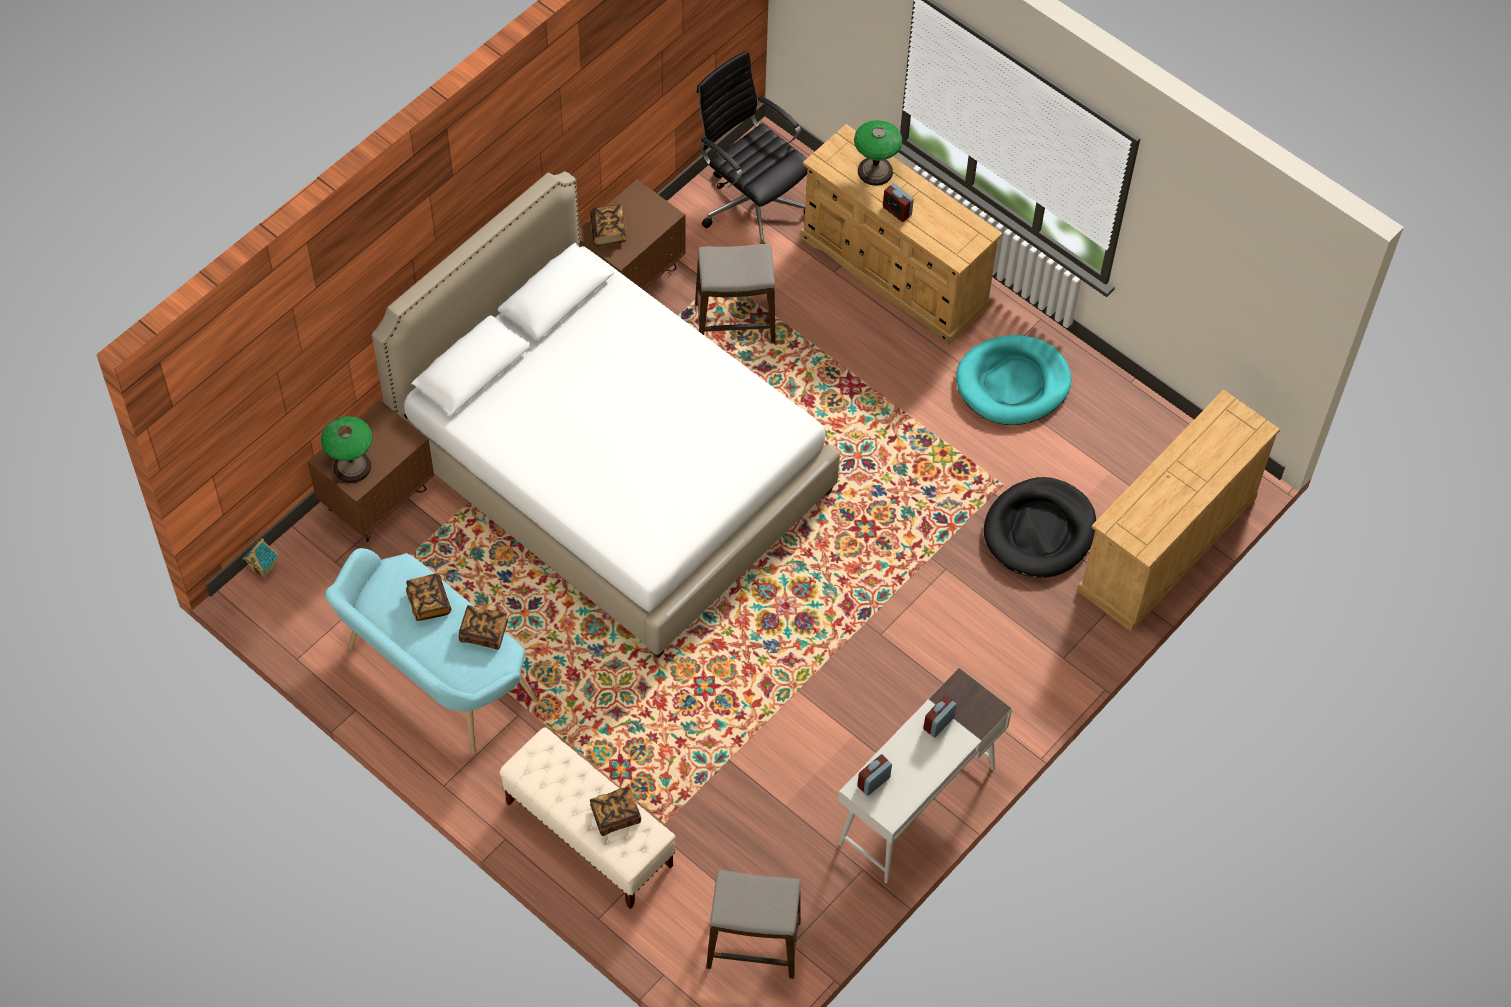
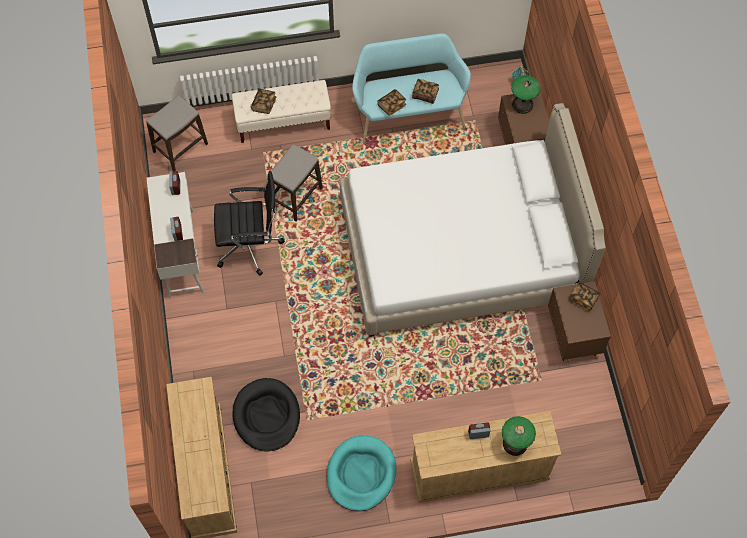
camera: 130 degrees right, 5 degrees up
(734, 323) = (506, 365): stool -> stool (296, 197)
(752, 204) = (580, 431): black office chair -> black office chair (250, 245)

